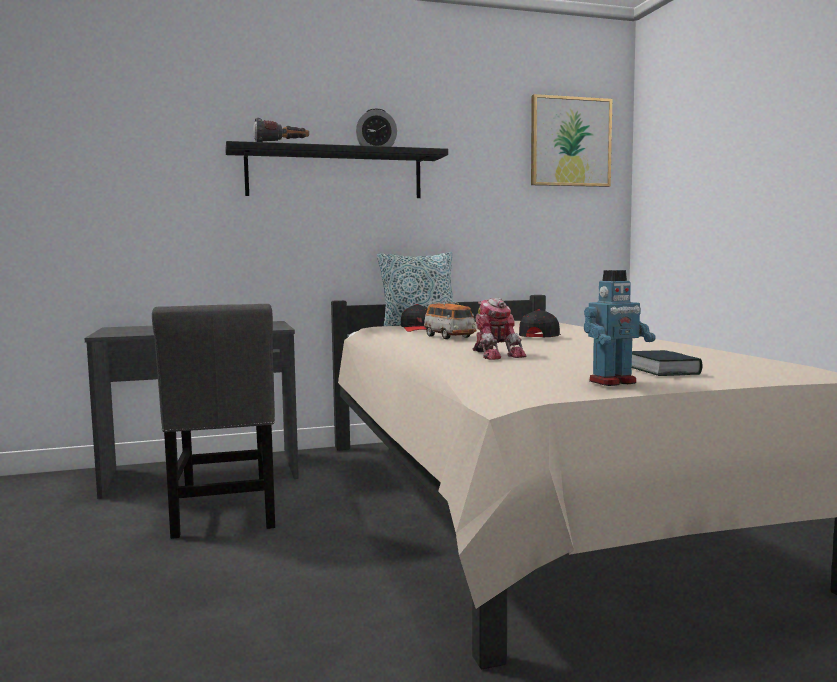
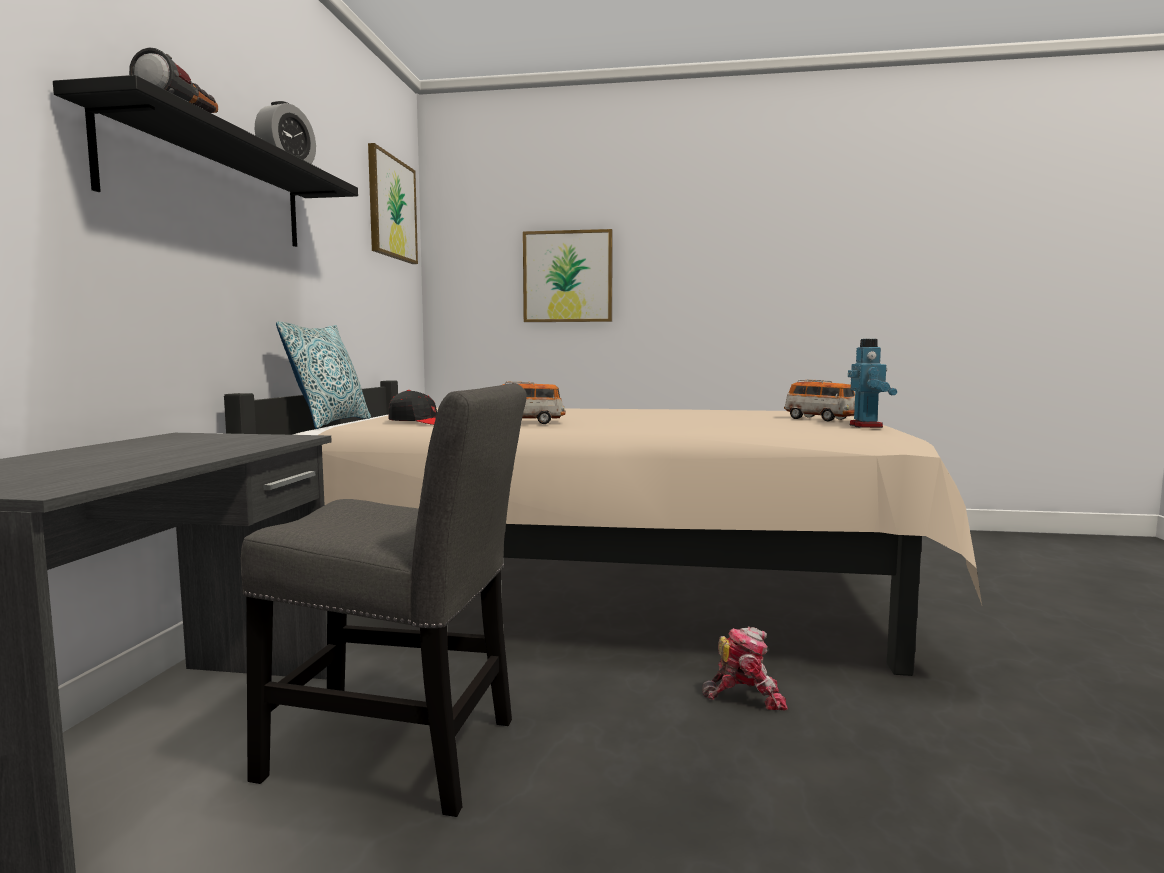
camera: 65 degrees left, 0 degrees up
(495, 355) = (690, 426): toy robot -> toy robot (745, 696)
(540, 337) = (586, 414): black cap -> none
(662, 370) = (820, 419): book -> toy car
(731, 183) = (568, 277): none -> picture

